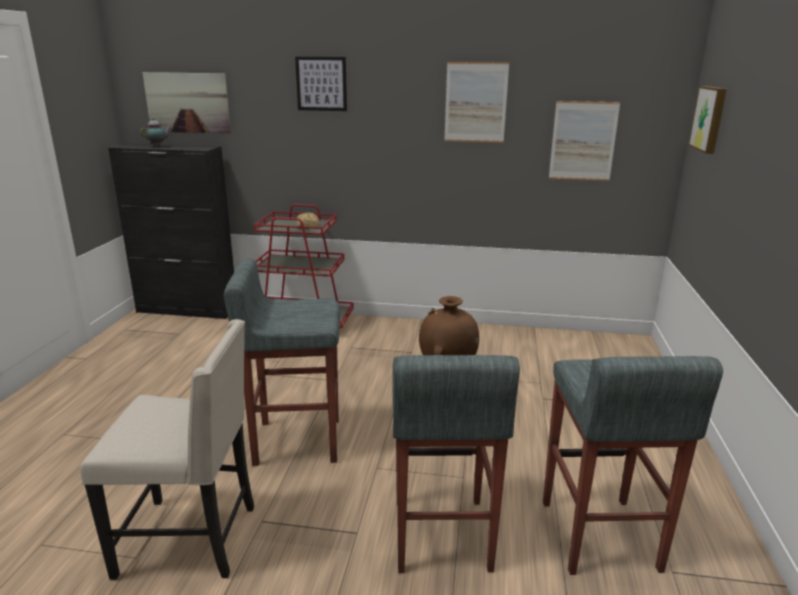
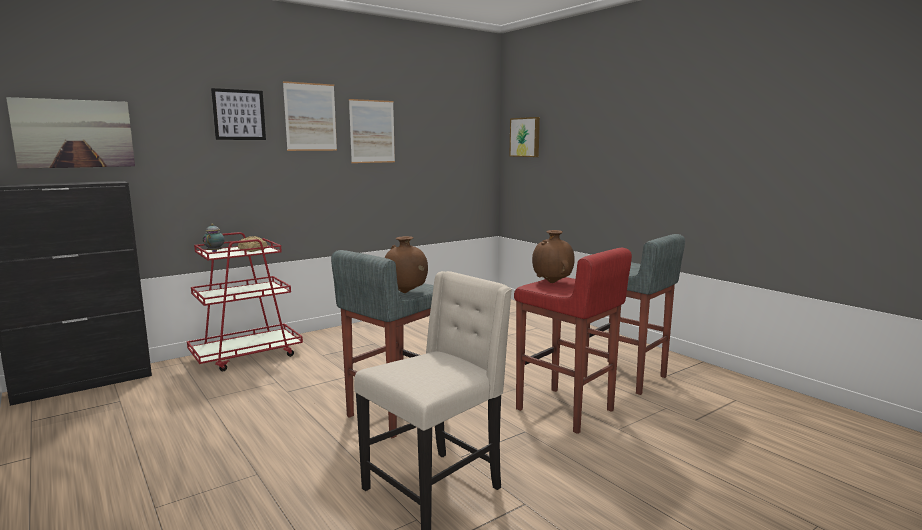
camera: 45 degrees left, 10 degrees down
(158, 146) = (43, 184): teapot -> teapot (215, 252)
(280, 324) = (405, 293): none -> brown vase
(440, 535) = (565, 410): grey stool -> red stool
(583, 141) = (444, 158): picture -> picture (310, 117)

